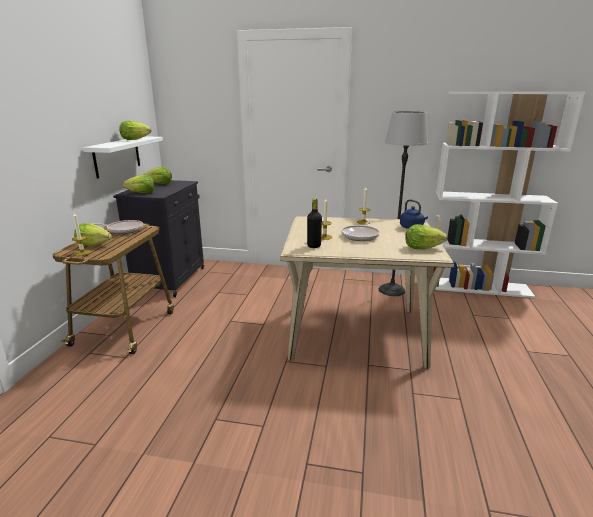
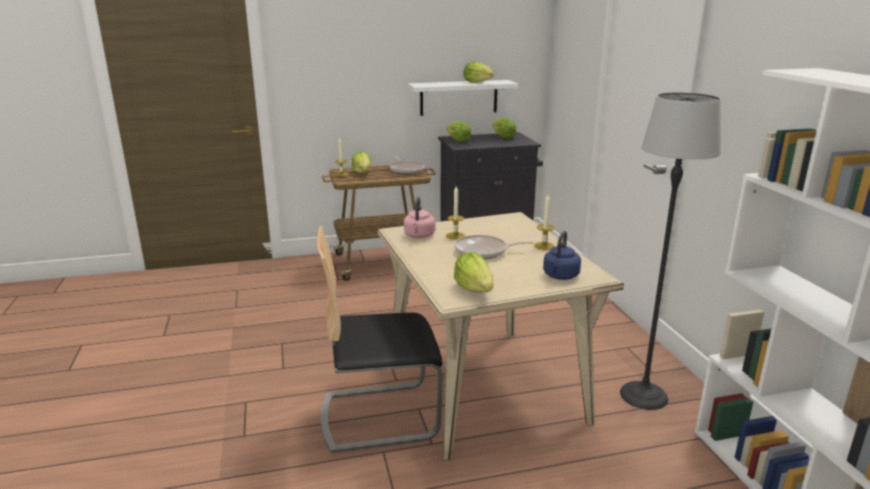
camera: 65 degrees right, 0 degrees up
(314, 246) = (419, 236): black bottle -> pink kettle
(367, 384) = (379, 415): none -> chair

